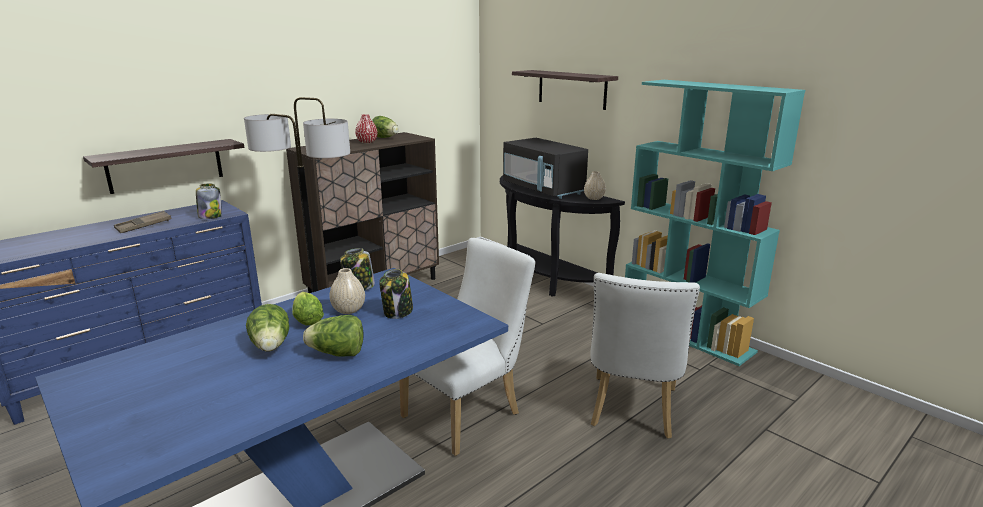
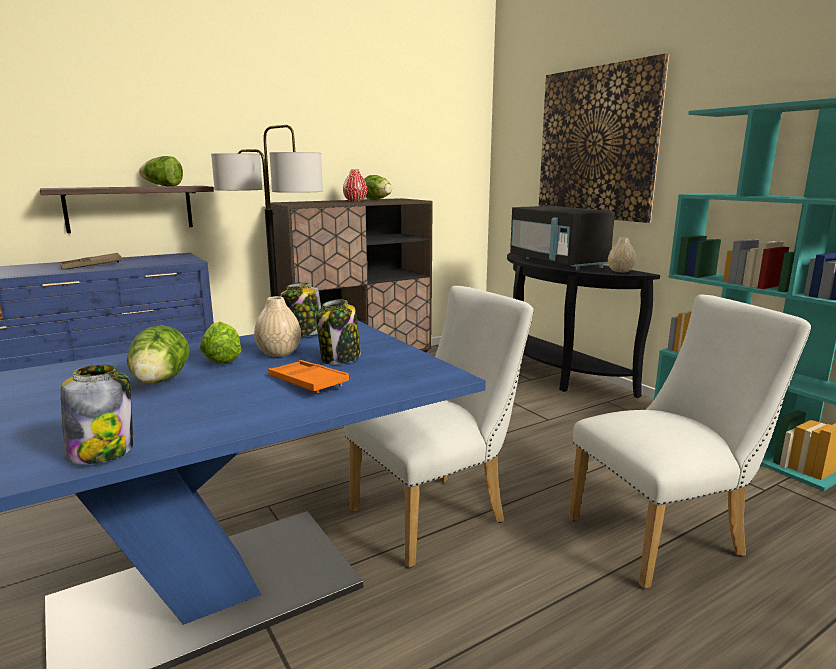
camera: 10 degrees right, 5 degrees down
(210, 216) = (166, 262): jar -> jar (102, 451)
(337, 354) = (238, 395): lettuce -> lettuce (163, 186)
(382, 337) = (307, 382): none -> orange tray
(571, 89) = (597, 144): shelf -> picture
(632, 411) = (665, 535): white chair -> white chair turned 135 degrees counterclockwise

